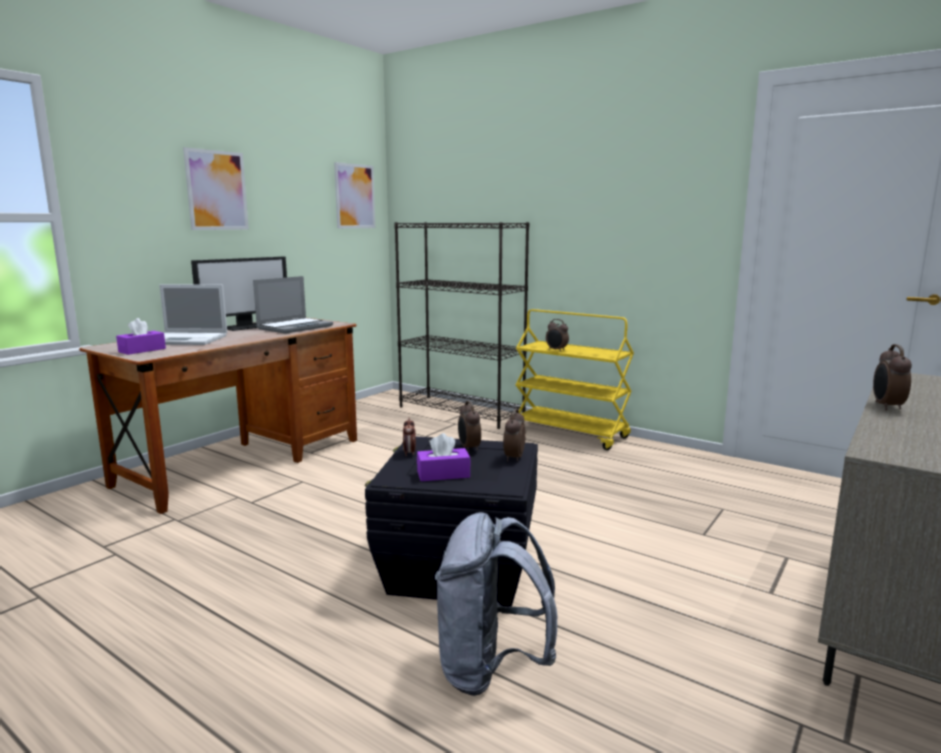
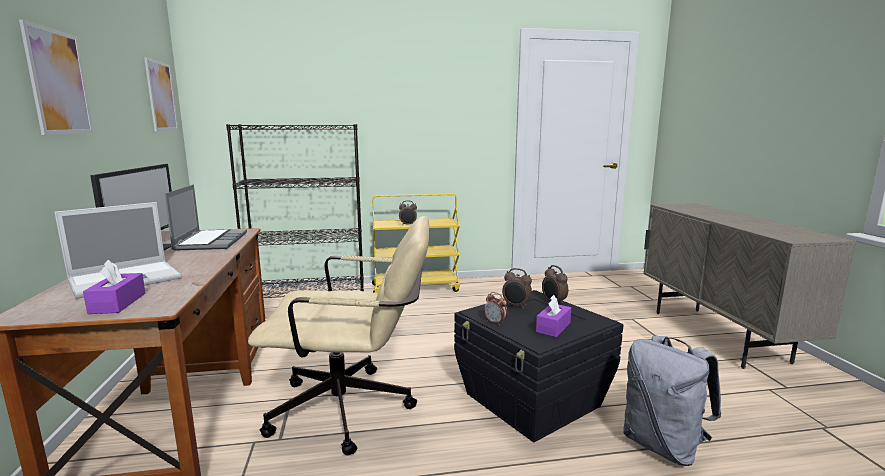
camera: 45 degrees left, 0 degrees up
(322, 506) = (354, 409): none -> beige office chair
(886, 406) = (718, 220): alarm clock -> none

